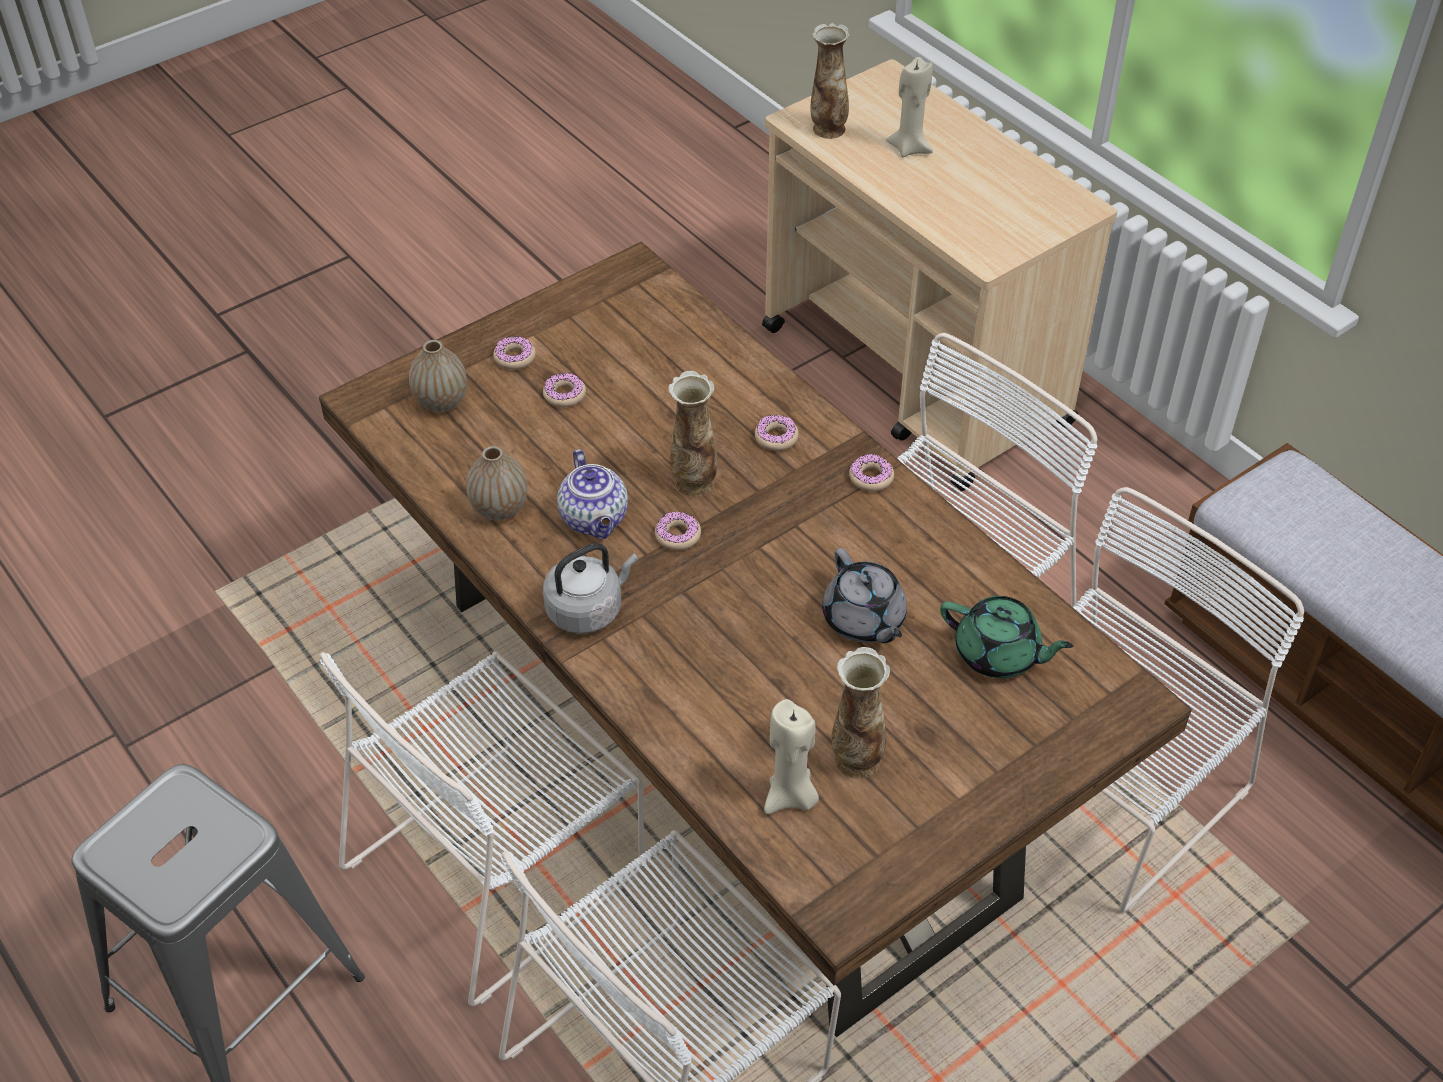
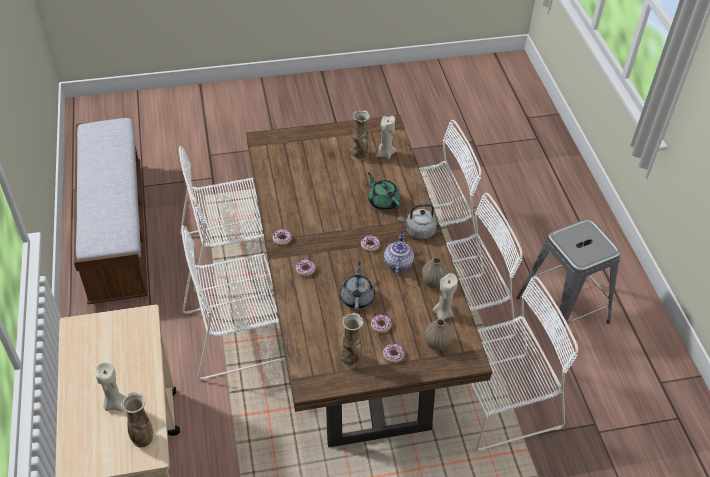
camera: 155 degrees left, 0 degrees up
(341, 709) = (498, 402): none -> white chair
(453, 458) = (443, 313): none -> beige candle
(694, 483) = (351, 263): vase -> vase (350, 359)
(864, 620) = (325, 192): grey teapot -> grey teapot (357, 297)
(998, 654) = (290, 166): green teapot -> green teapot (383, 201)

